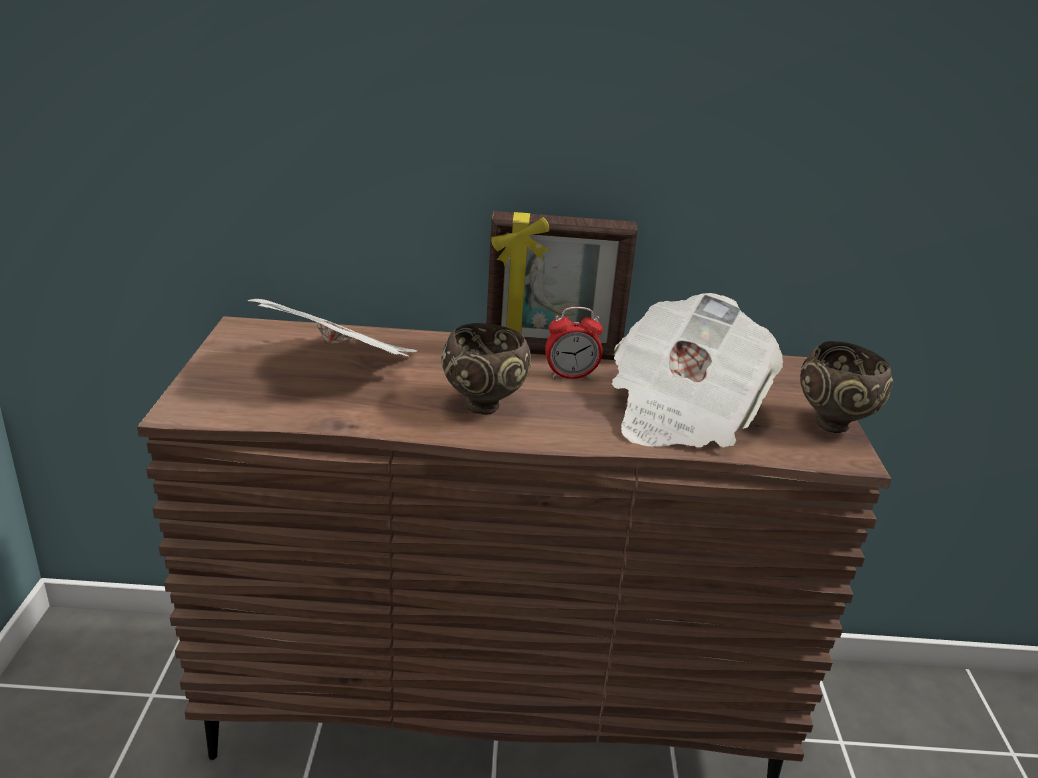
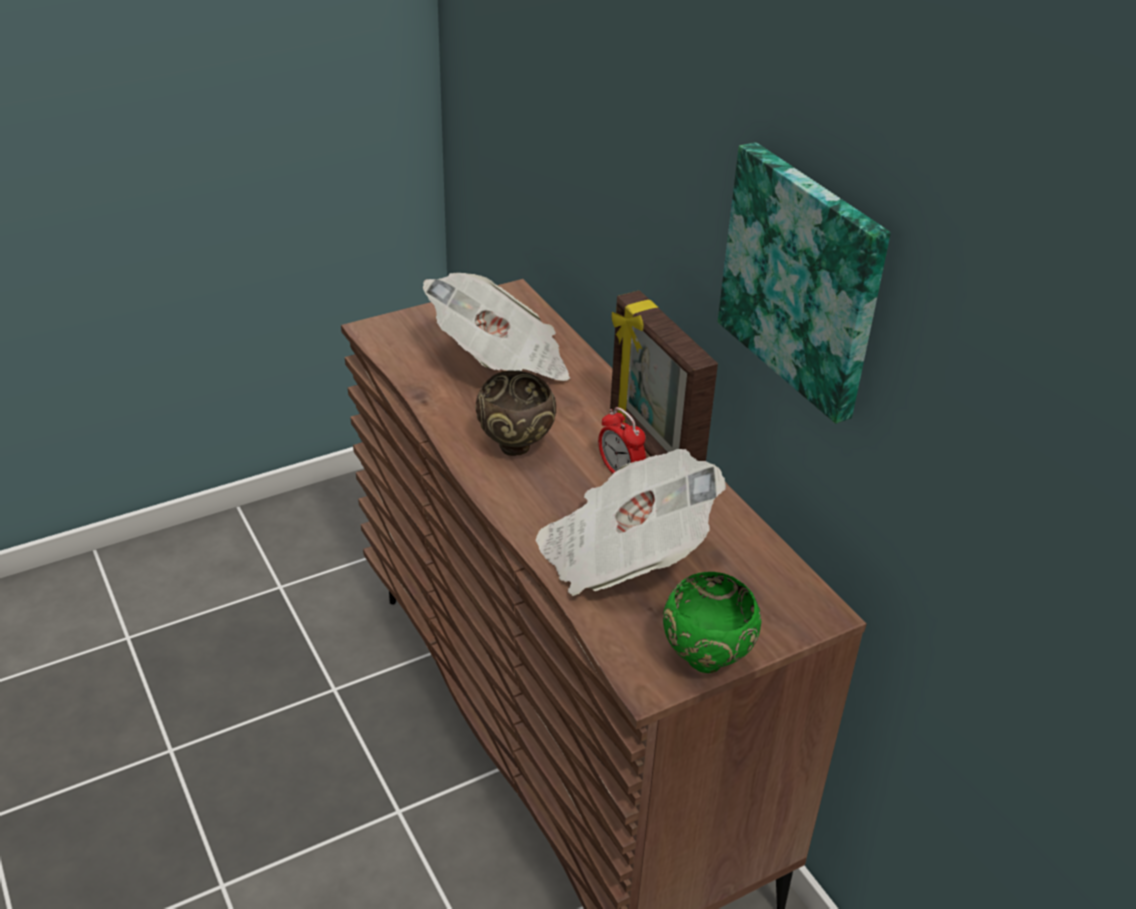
camera: 60 degrees right, 10 degrees up
(699, 108) = (804, 279): none -> picture
(835, 426) = (705, 662): brown bowl -> green bowl

